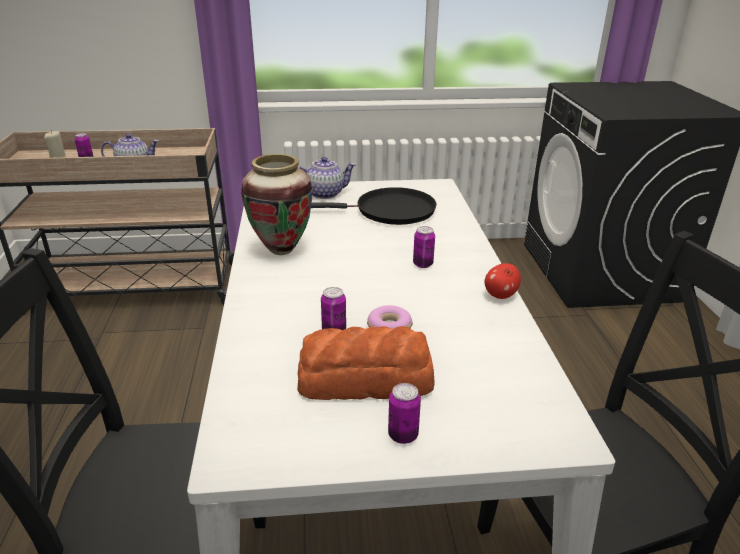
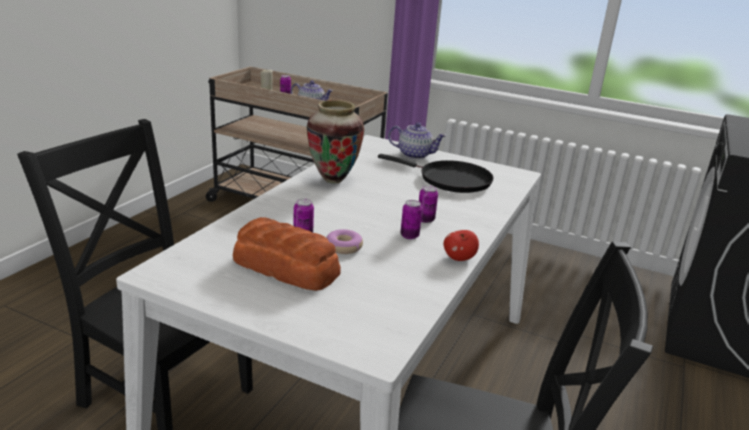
camera: 30 degrees right, 5 degrees down
(403, 435) = (266, 304): can -> can (409, 236)

